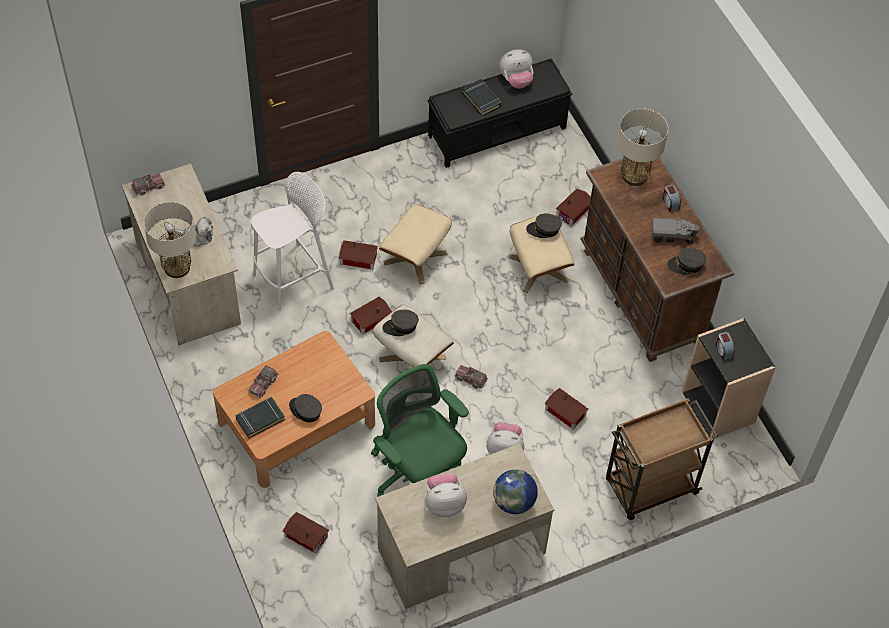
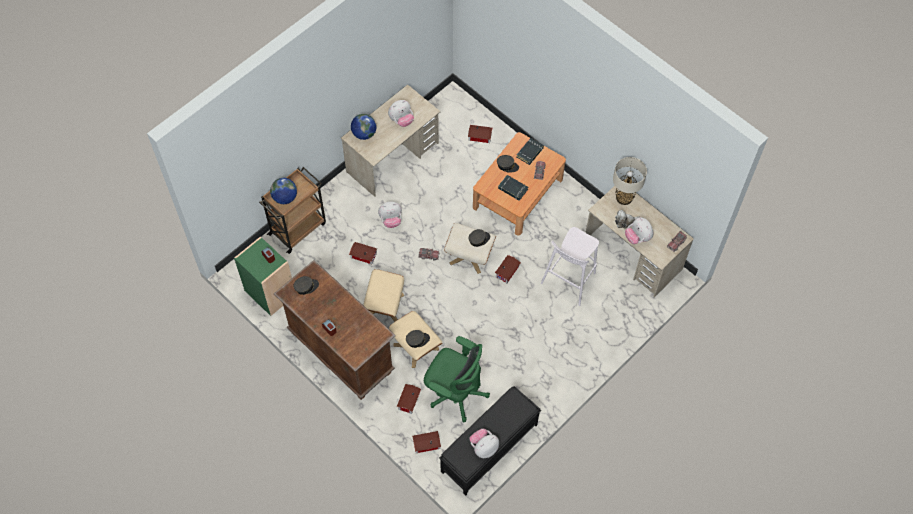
camera: 160 degrees right, 5 degrees up
(194, 210) = (637, 237): none -> plush toy
(359, 260) = (535, 309): toy house -> toy house (425, 443)
(415, 258) = (500, 324): beige ottoman -> beige ottoman (384, 305)
(419, 474) = (434, 189): green office chair -> green office chair (454, 392)
(481, 99) = (501, 420): black book -> black book (512, 189)
(634, 176) = (360, 342): table lamp -> none
(673, 235) = (321, 305): toy truck -> none
(675, 432) = (285, 198): none -> globe
(719, 407) = (269, 292): black bookcase -> green bookcase

